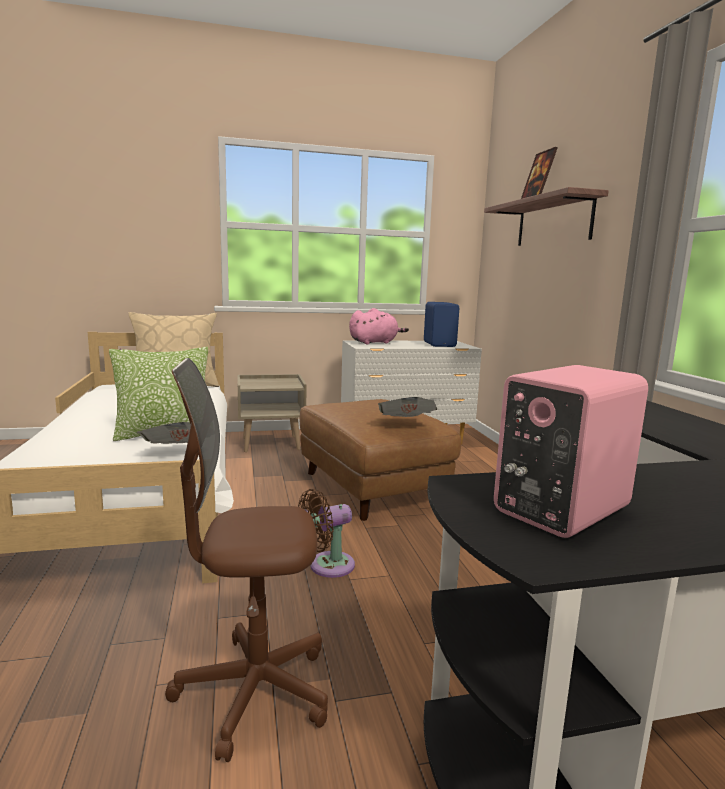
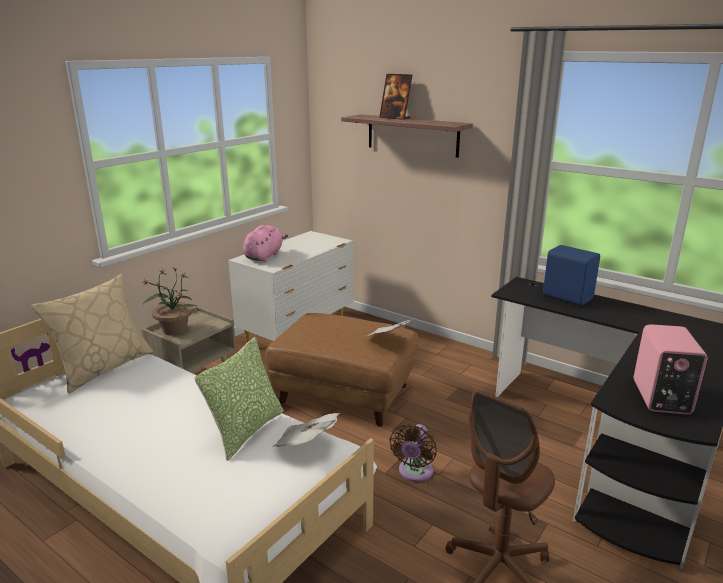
camera: 40 degrees left, 10 degrees up
(258, 381) = (174, 330): none -> potted plant
(440, 344) = (315, 243): blue speaker -> blue speaker (567, 296)

